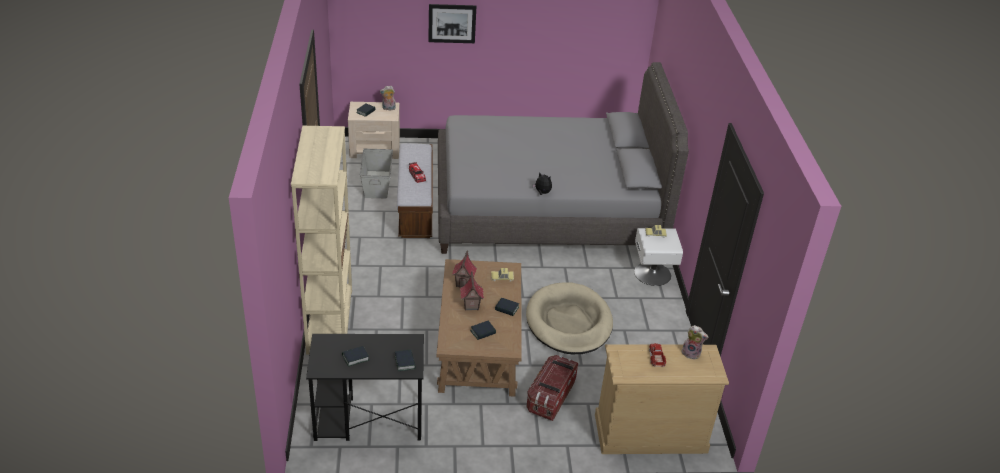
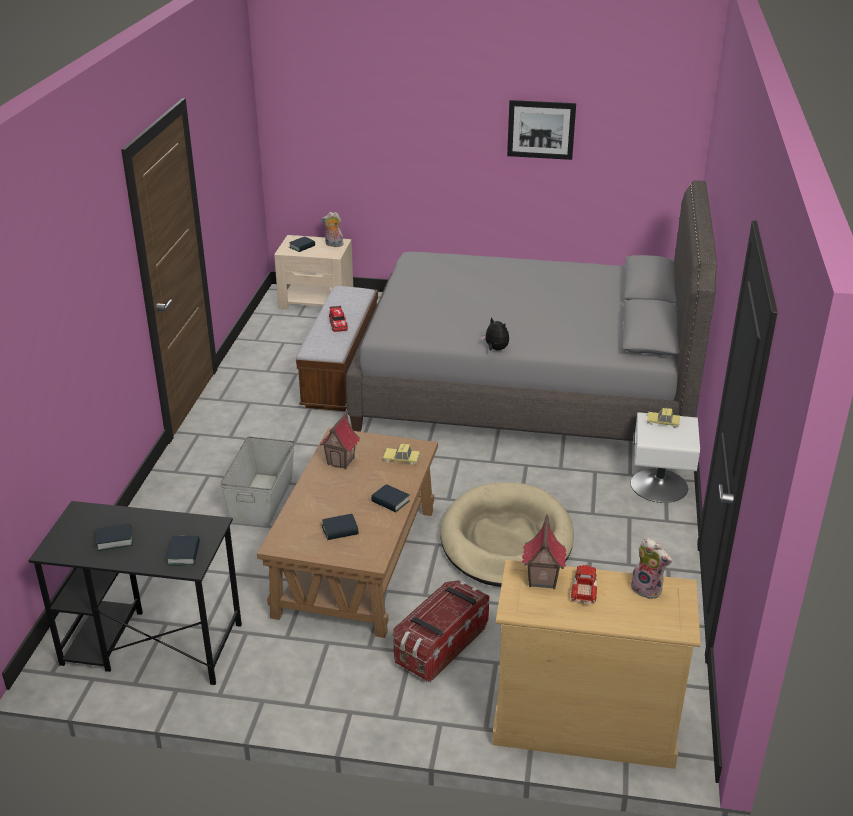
camera: 15 degrees right, 5 degrees down
(330, 321) = (159, 504): beige bookcase -> none
(377, 184) = (301, 341): grey storage box -> grey storage box (263, 499)
(452, 23) = (419, 128): picture -> picture (541, 129)
(471, 305) = (338, 492): toy house -> toy house (542, 579)

